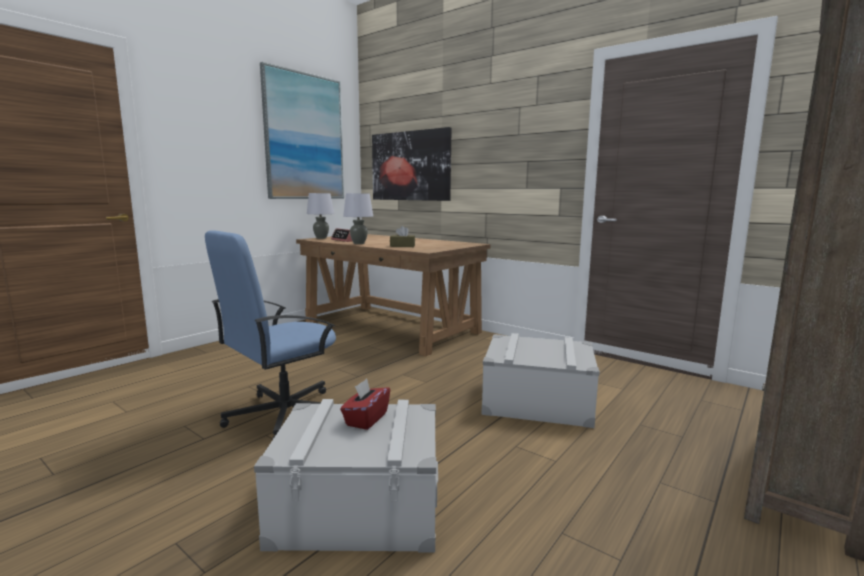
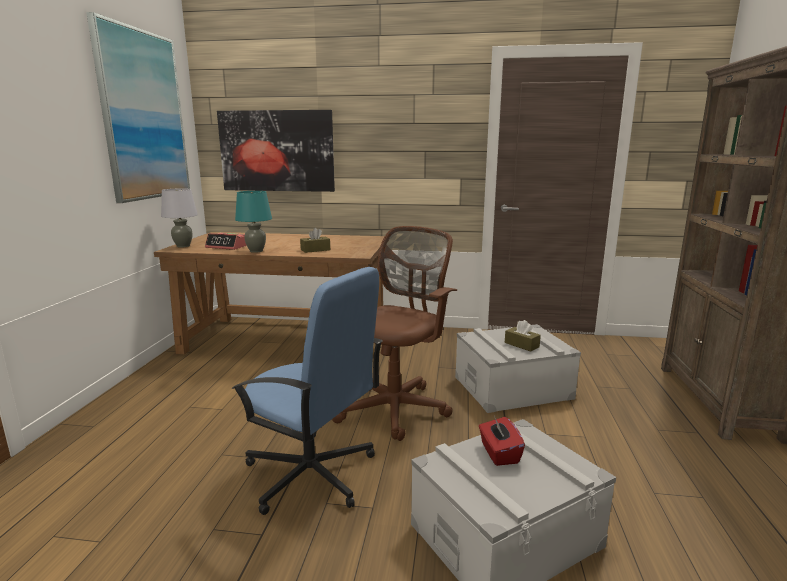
camera: 30 degrees left, 5 degrees up
(283, 414) = (311, 474): blue office chair -> blue office chair turned 75 degrees counterclockwise
(359, 243) = (256, 251): grey table lamp -> turquoise table lamp
(407, 390) = (397, 408): none -> brown office chair
(542, 353) = (521, 345): none -> brown tissue box

